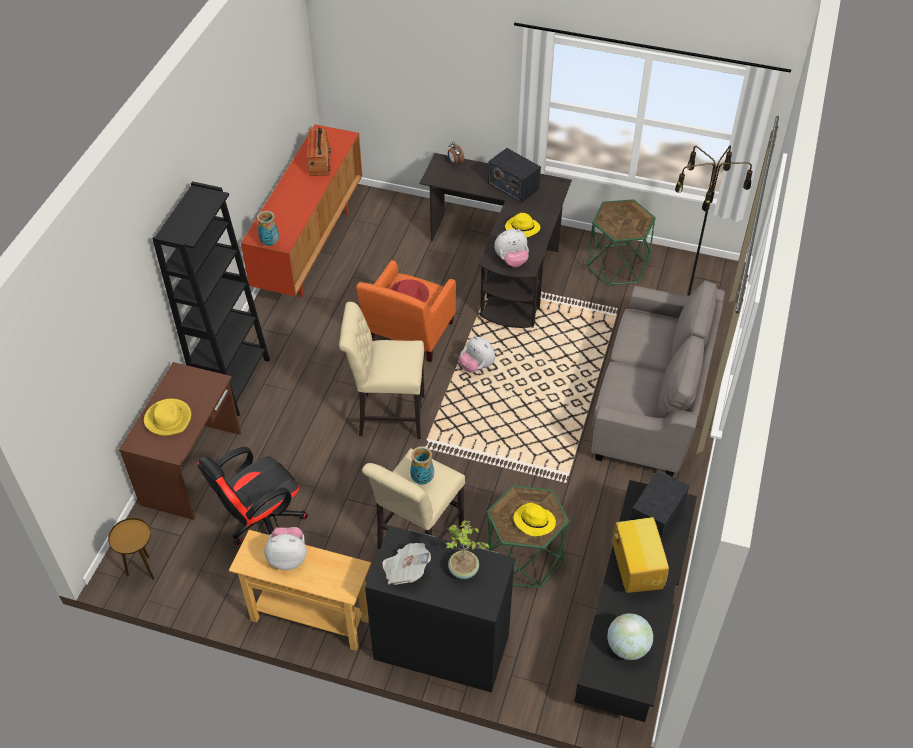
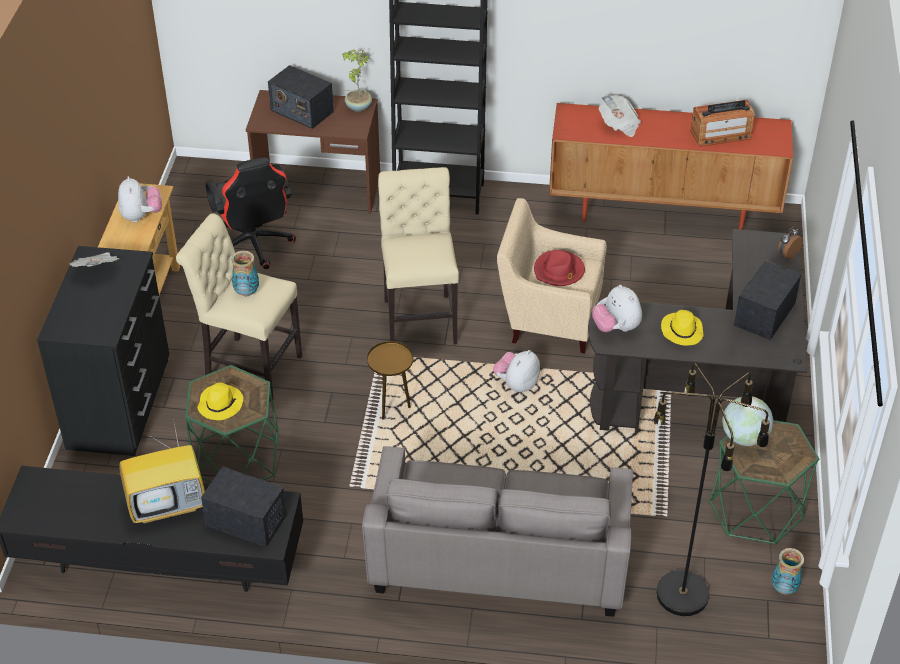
camera: 80 degrees right, 5 degrees down
(143, 570) = (193, 184): brown side table -> brown side table (392, 408)
(168, 419) = (301, 111): yellow hat -> radio
(260, 525) = (254, 249): black office chair -> black office chair turned 150 degrees counterclockwise
(270, 243) = (563, 123): vase -> vase (784, 589)
(285, 212) = (619, 125): none -> newspaper
(408, 336) = (548, 317): orange armchair -> beige armchair
(463, 570) = (98, 310): potted plant -> potted plant (357, 107)
(627, 647) = (65, 504): globe -> globe (744, 437)

